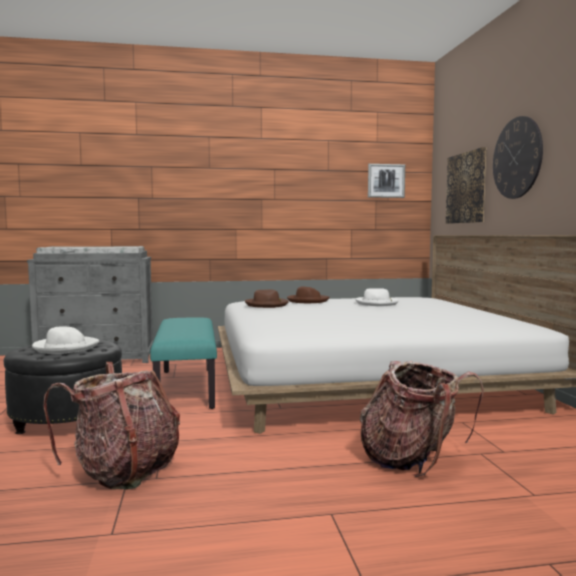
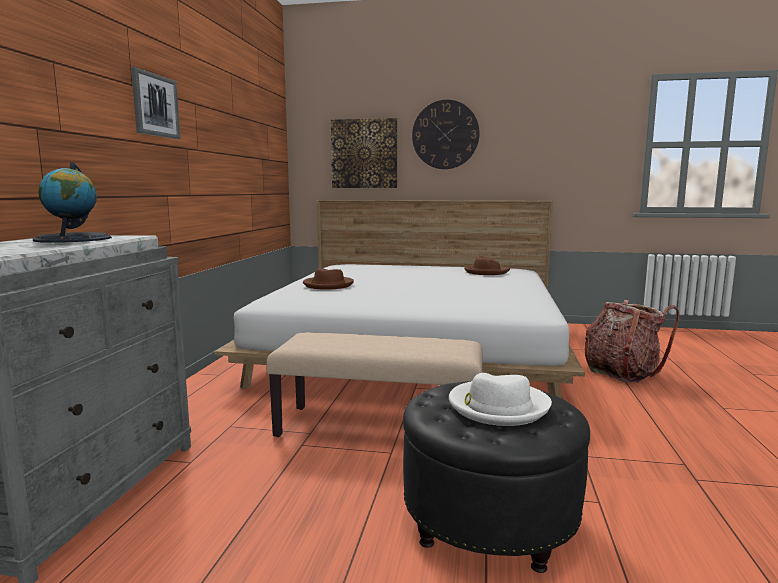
camera: 70 degrees left, 5 degrees up
(116, 246) = (73, 239): none -> globe
(123, 471) = (673, 481): backpack -> none
(187, 388) = (379, 428): turquoise bench -> beige bench
(267, 305) = (339, 296): brown hat -> brown hat (486, 272)
(377, 303) = (381, 274): white hat -> none
(386, 181) = (267, 136): picture -> picture (155, 105)

